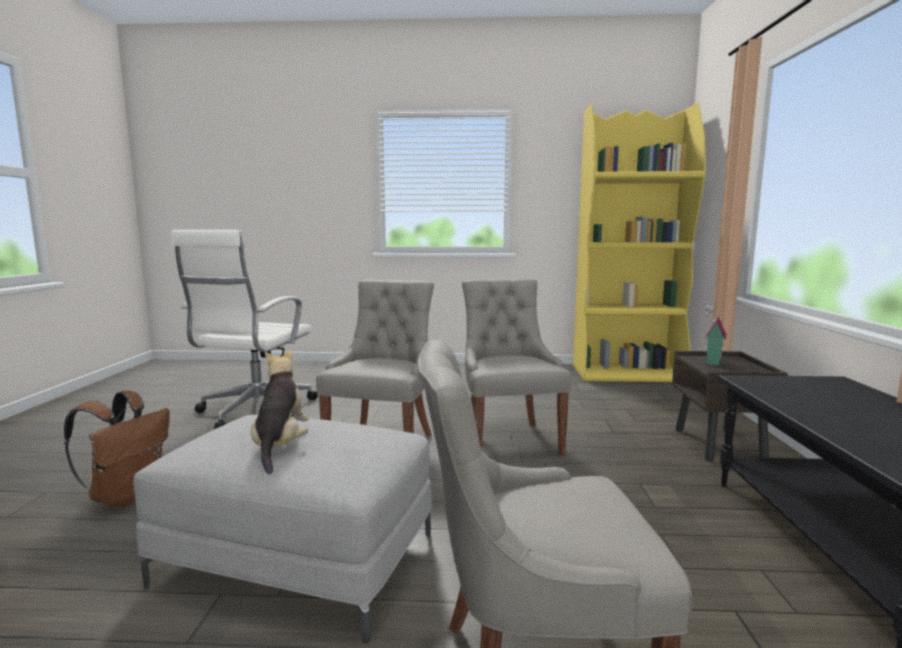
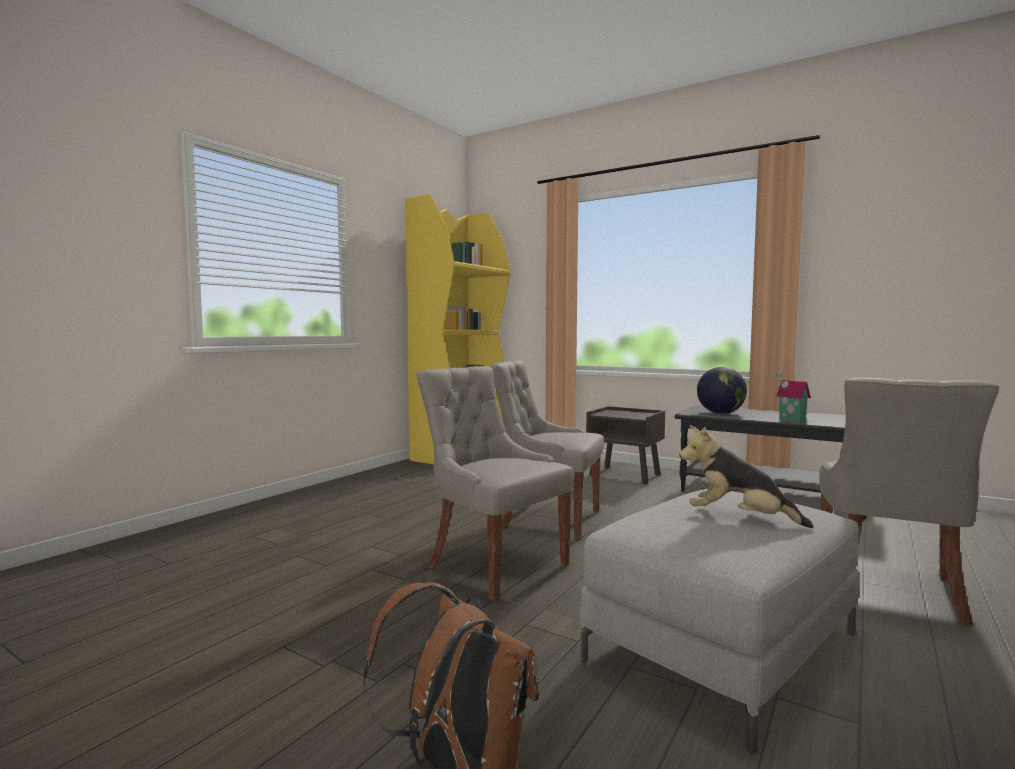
camera: 60 degrees left, 5 degrees down
(255, 412) = (244, 625): white office chair -> none
(711, 362) = (617, 414): toy house -> toy house (790, 421)
(791, 391) = (721, 413): none -> globe

